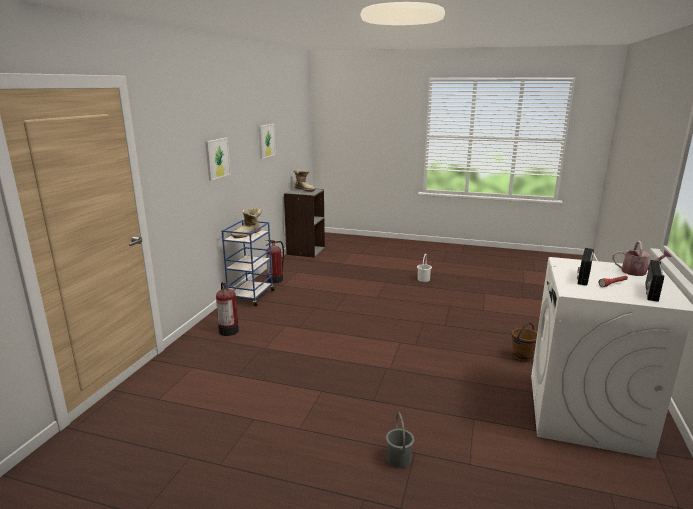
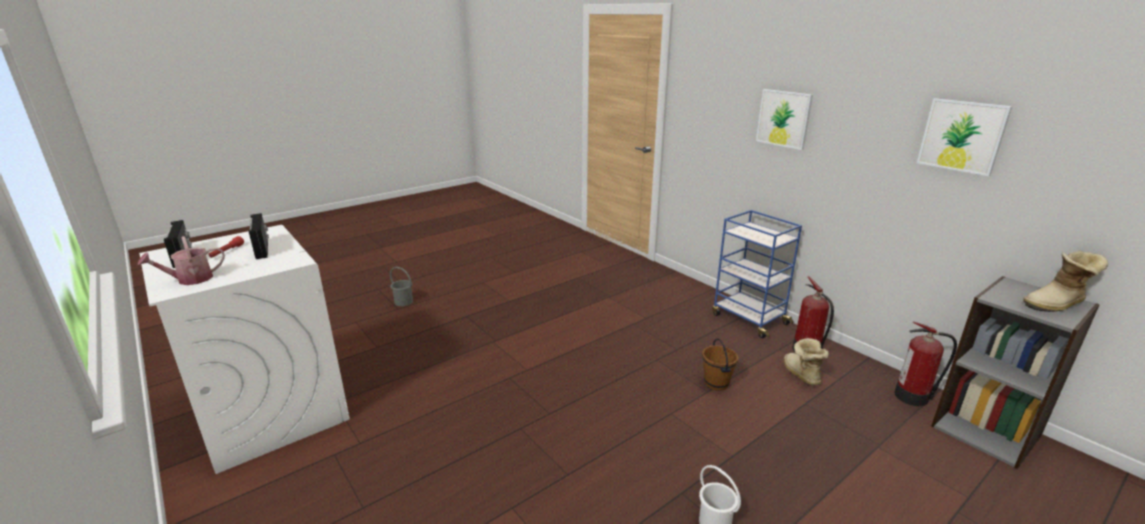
camera: 125 degrees right, 5 degrees up
(228, 330) = (664, 289): fire extinguisher -> fire extinguisher (913, 397)
(248, 235) = (759, 234): boot -> boot (800, 374)
(522, 357) = (376, 443): brown bucket -> brown bucket (716, 383)

